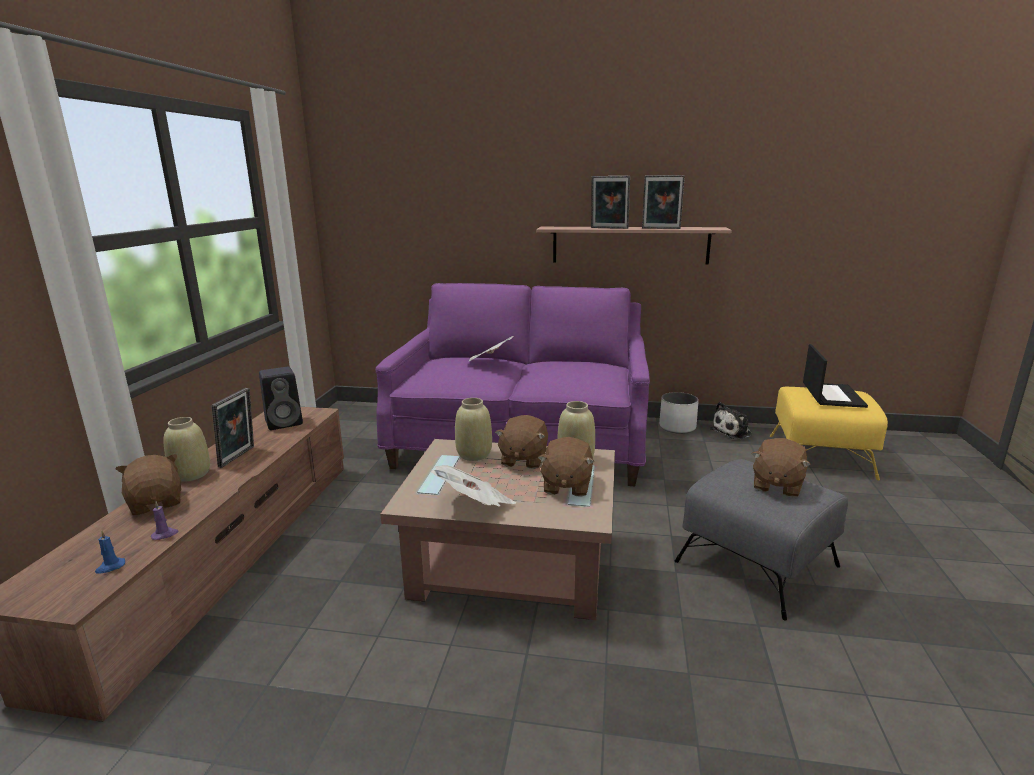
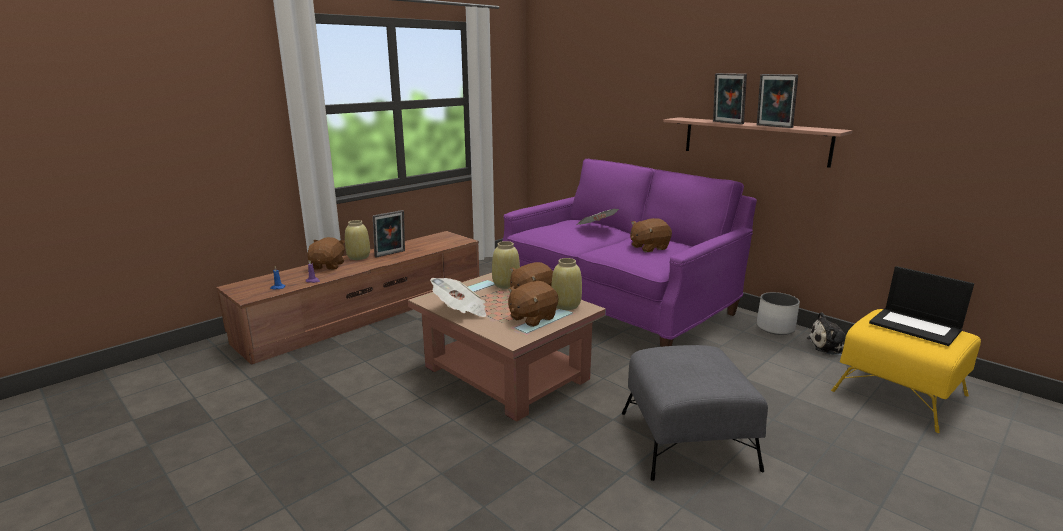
camera: 35 degrees right, 0 degrees up
(285, 422) = (438, 242): black speaker -> none
(776, 485) = (701, 369): brown plush toy -> brown plush toy (648, 247)
(832, 395) = (916, 326): laptop -> laptop turned 90 degrees clockwise

